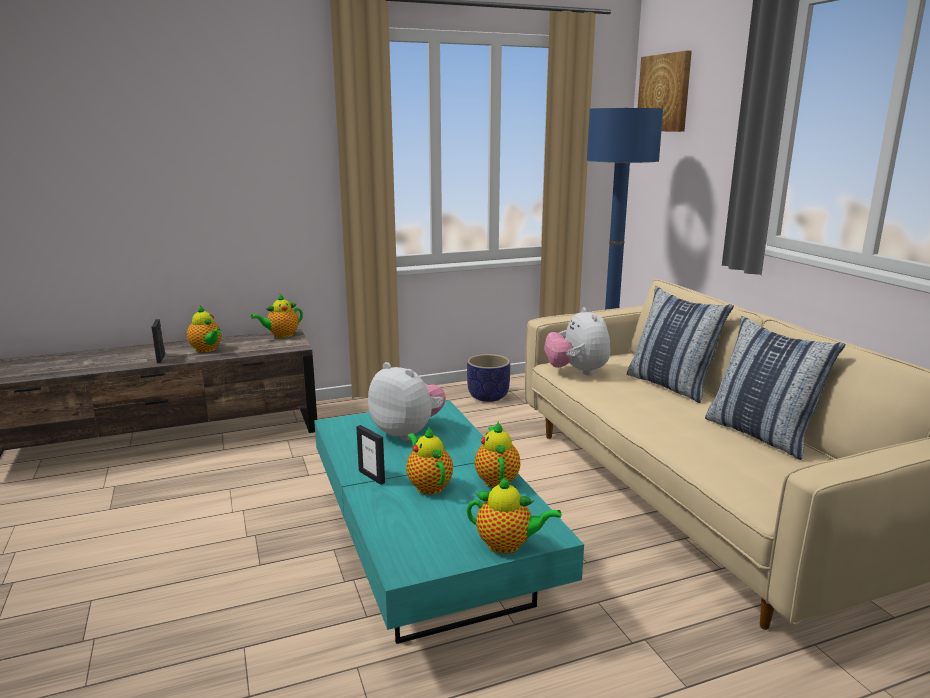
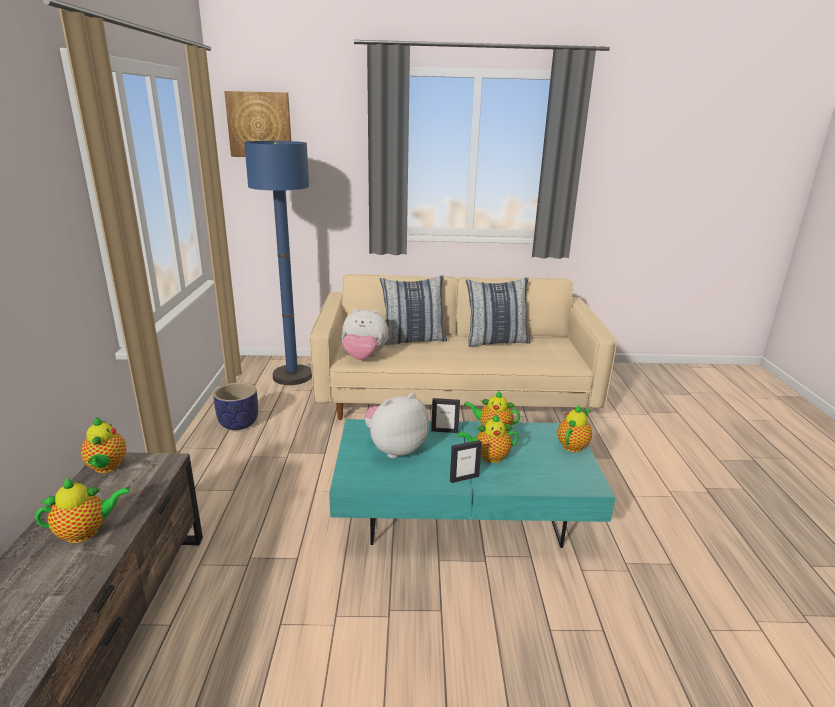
camera: 70 degrees left, 5 degrees up
(161, 358) = (69, 579): picture frame -> picture frame (444, 431)

